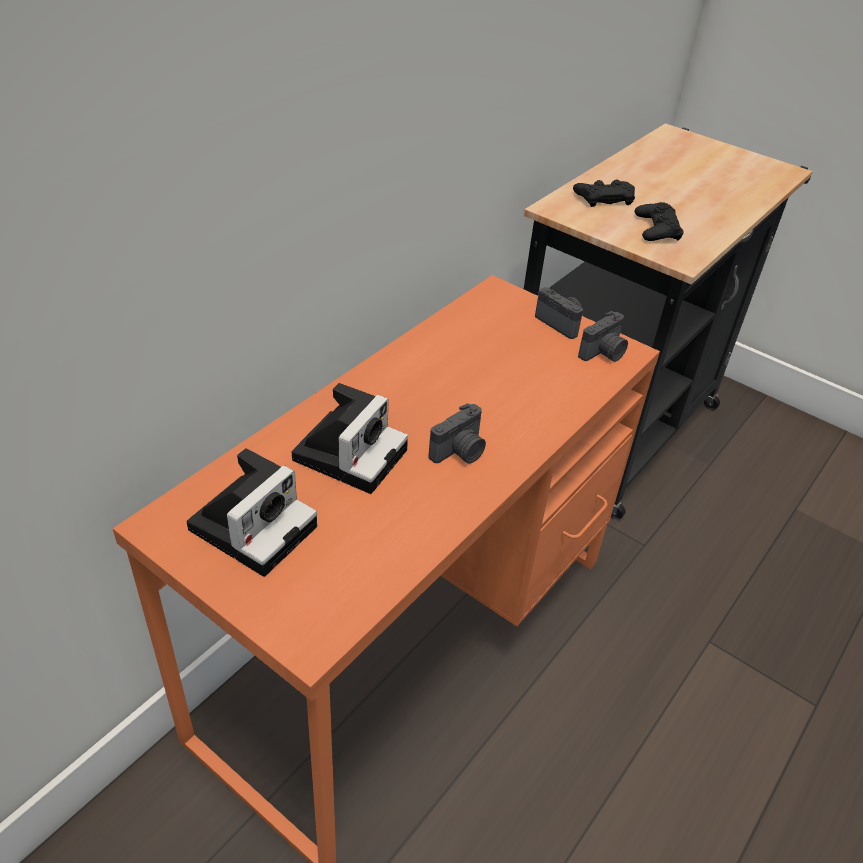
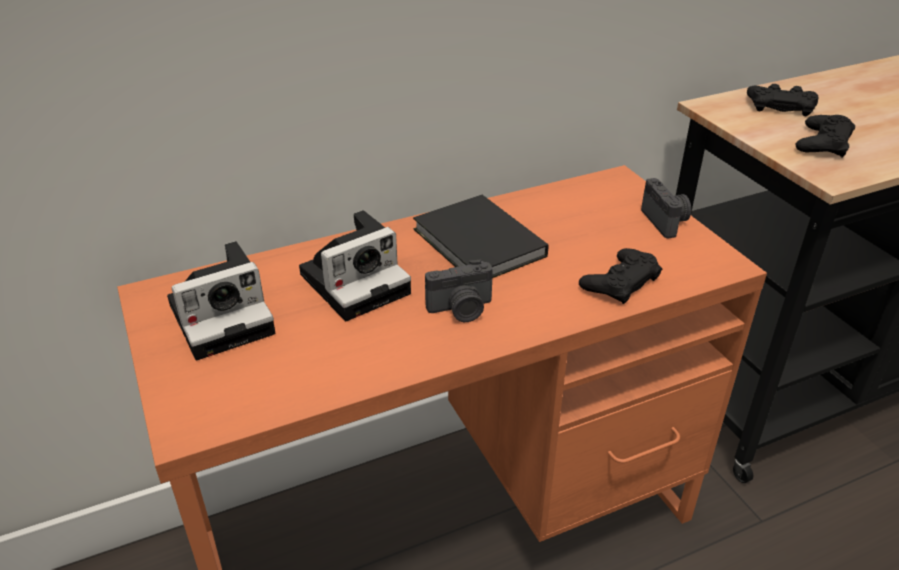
camera: 30 degrees right, 5 degrees down
(429, 385) = (479, 245): none -> black book
(564, 389) = (620, 282): none -> black game controller
(604, 353) = (694, 259): camera -> none

